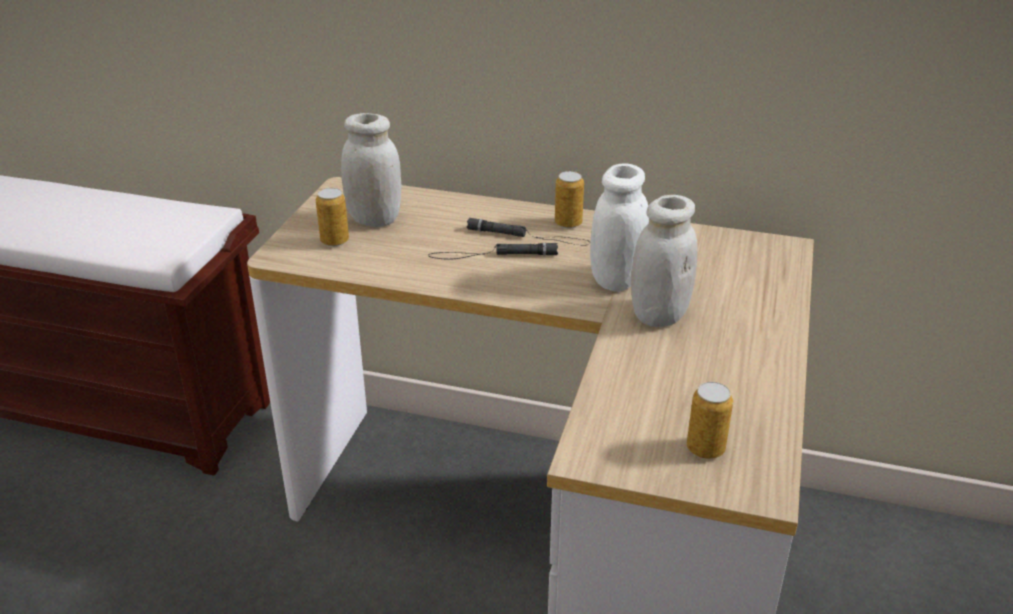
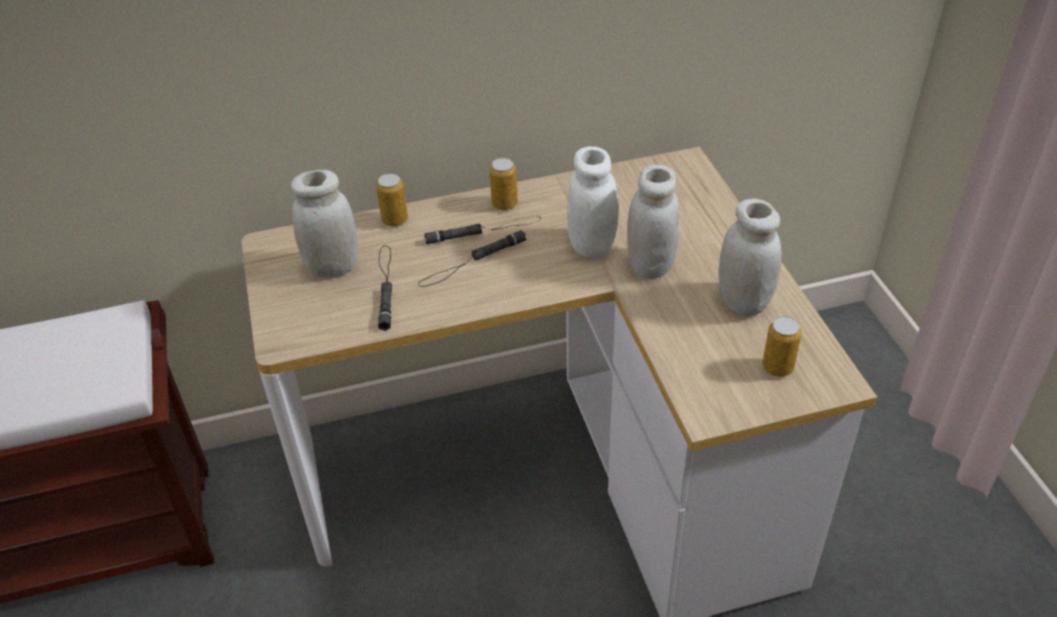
camera: 30 degrees left, 10 degrees up
(335, 241) = (319, 305): can -> can (395, 220)
(400, 247) = (385, 287): none -> black flashlight
(727, 379) = (743, 301): none -> white jar

